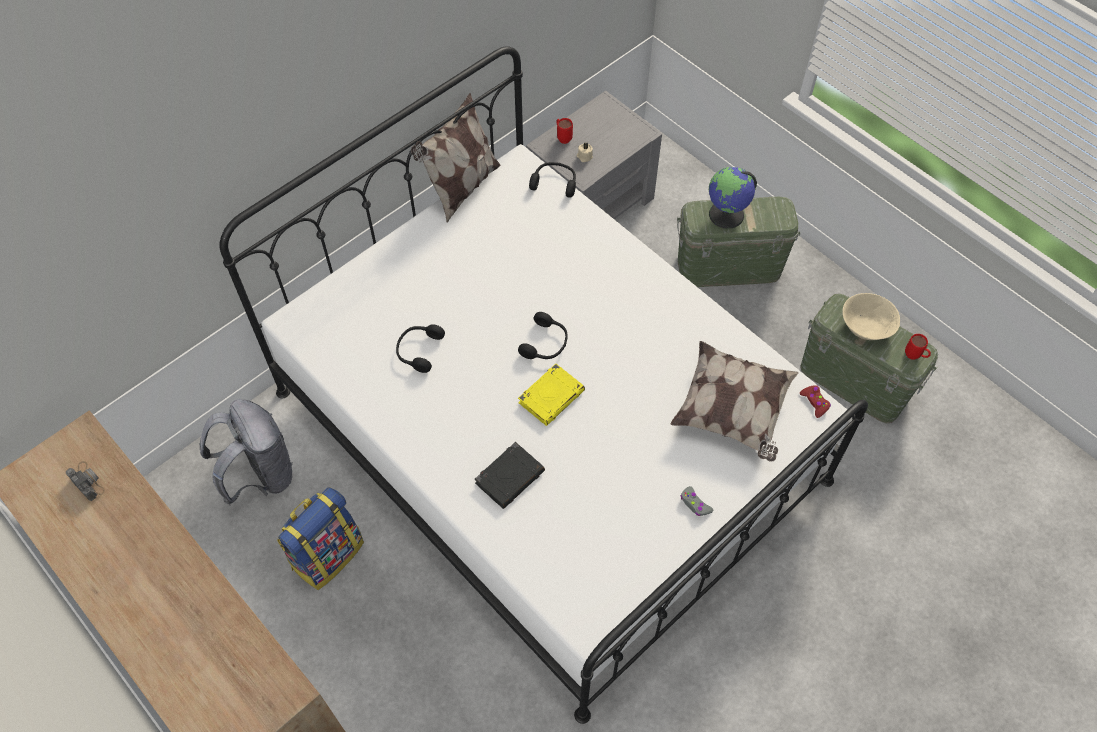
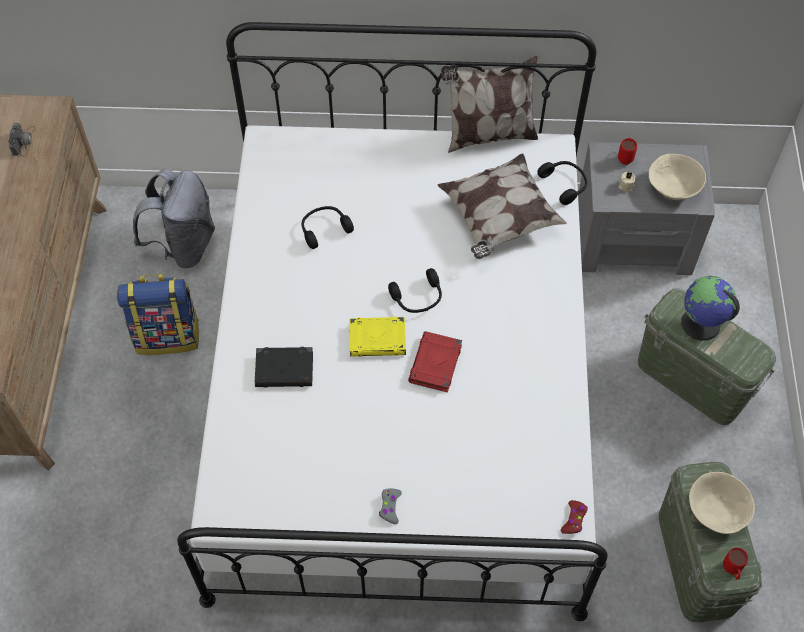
camera: 45 degrees right, 0 degrees up
(611, 379) = (435, 364): none -> red book
(617, 134) = (674, 187): none -> beige bowl
(732, 412) = (498, 468): pillow -> pillow (498, 219)

